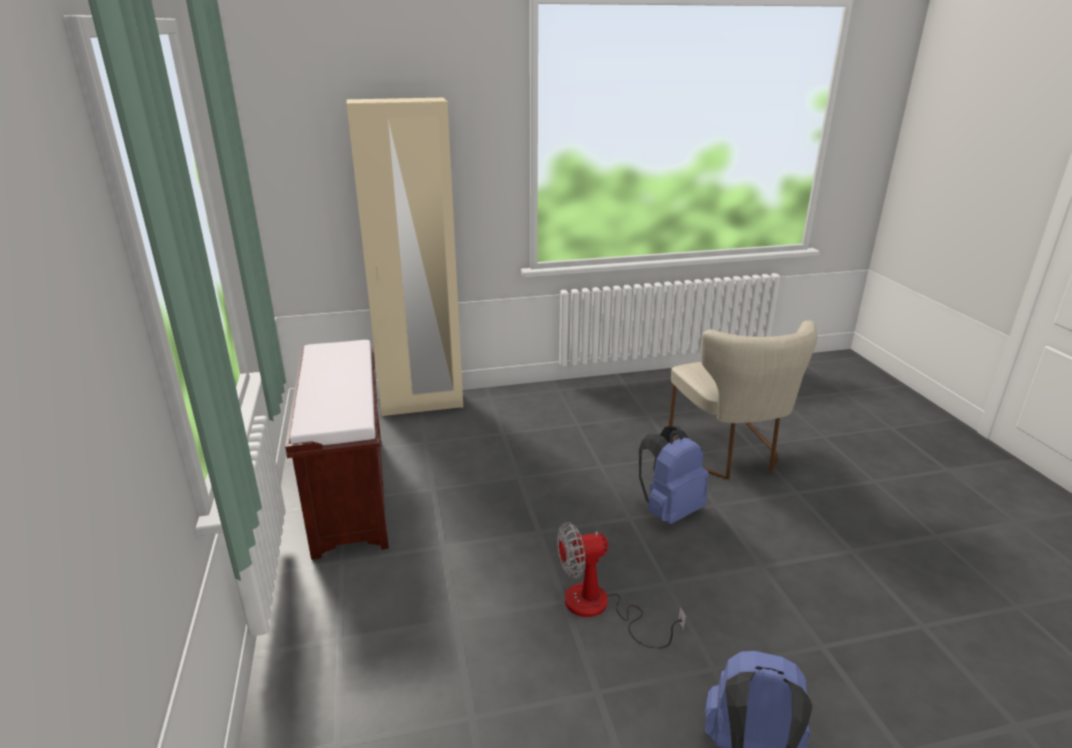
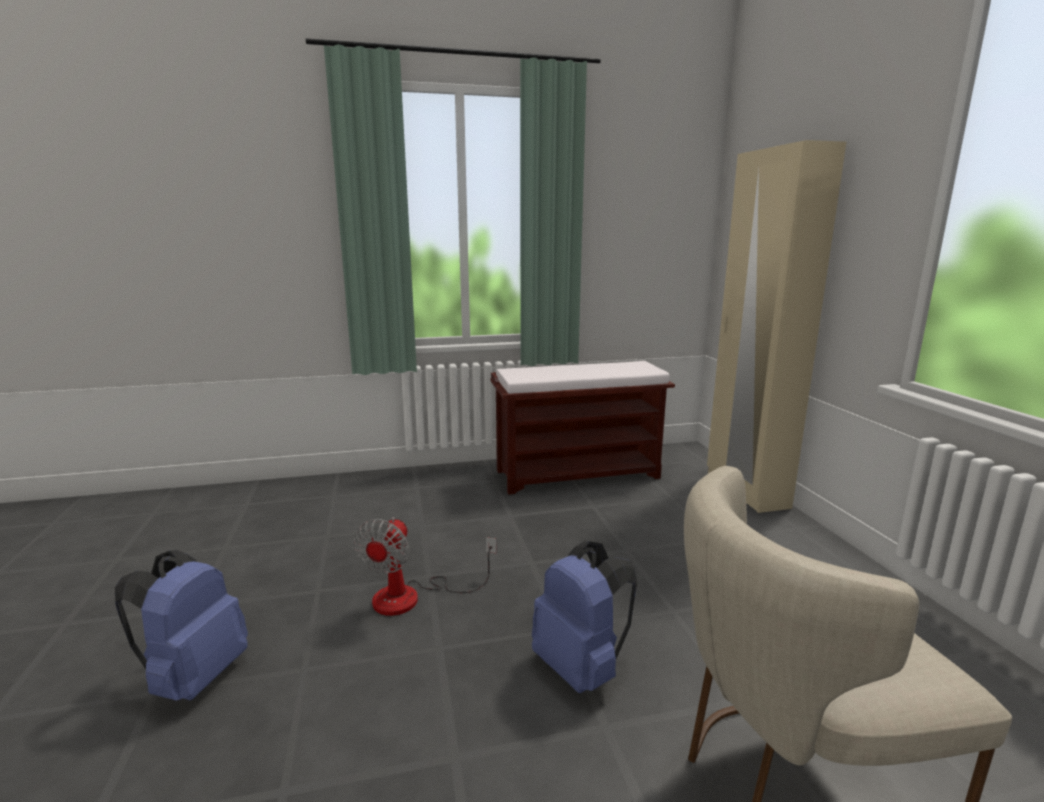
camera: 90 degrees right, 10 degrees down
(600, 608) = (412, 597): fan -> fan turned 150 degrees counterclockwise

